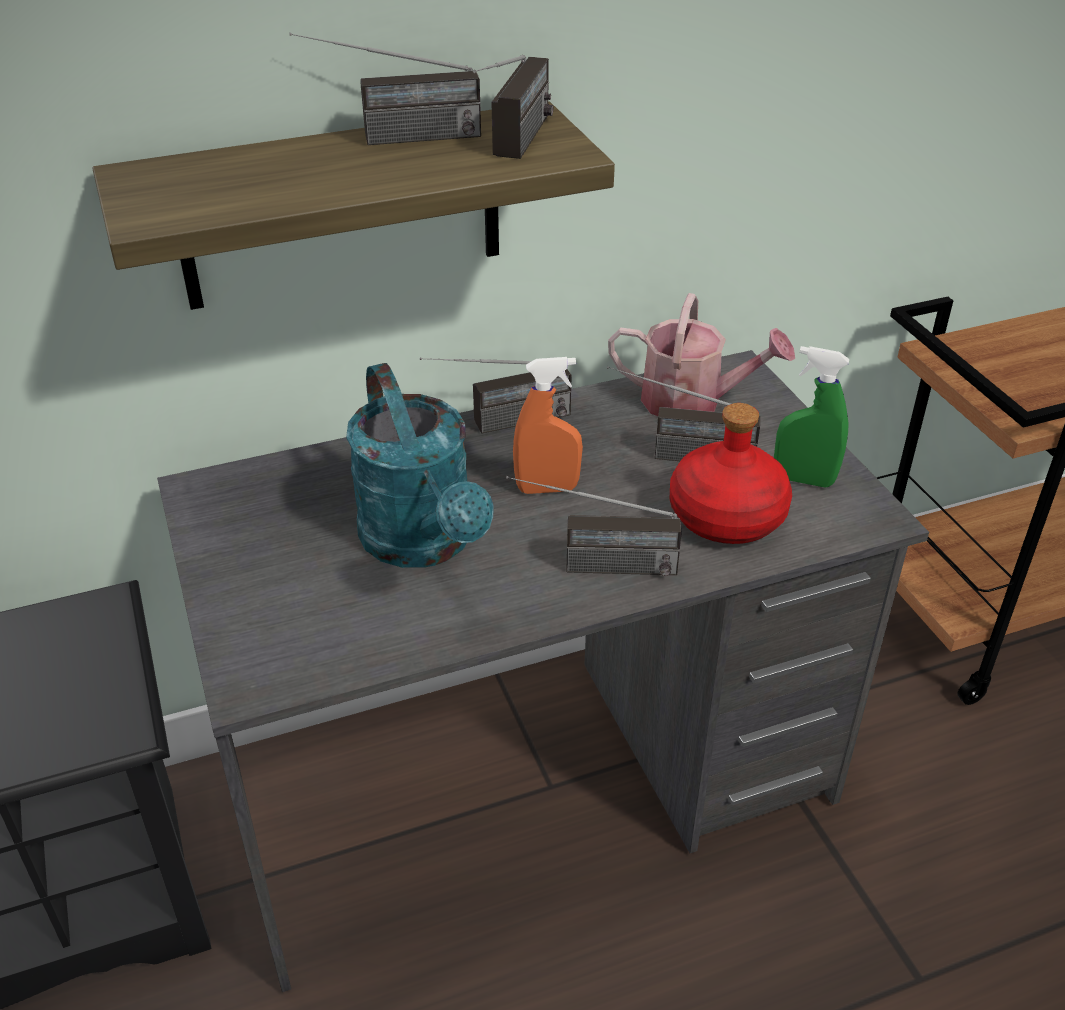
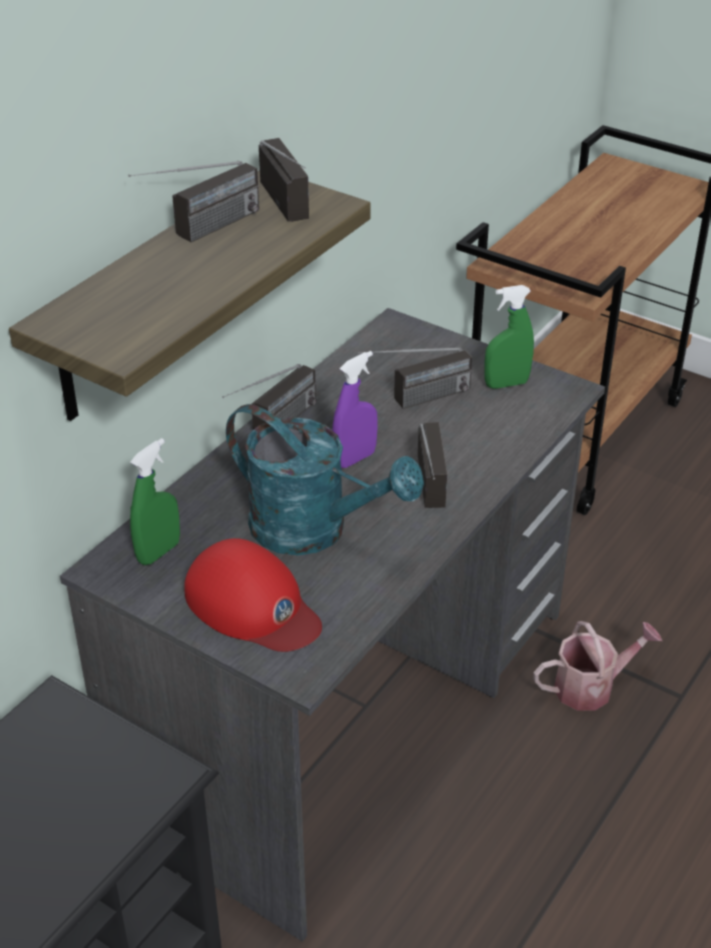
camera: 35 degrees left, 0 degrees up
(260, 496) = (158, 552): none -> green spray bottle
(281, 591) = (252, 606): none -> red cap
(547, 488) = (355, 458): orange spray bottle -> purple spray bottle
(591, 566) = (435, 495): radio -> radio turned 60 degrees counterclockwise
(692, 402) = (387, 359): watering can -> watering can (591, 686)
(728, 516) = (485, 427): red bottle -> none

